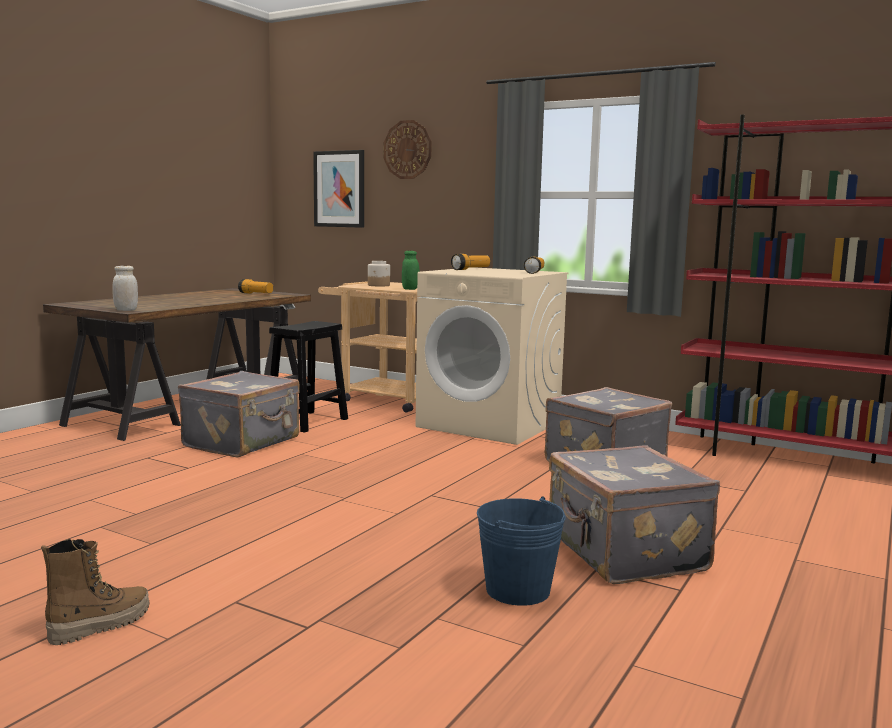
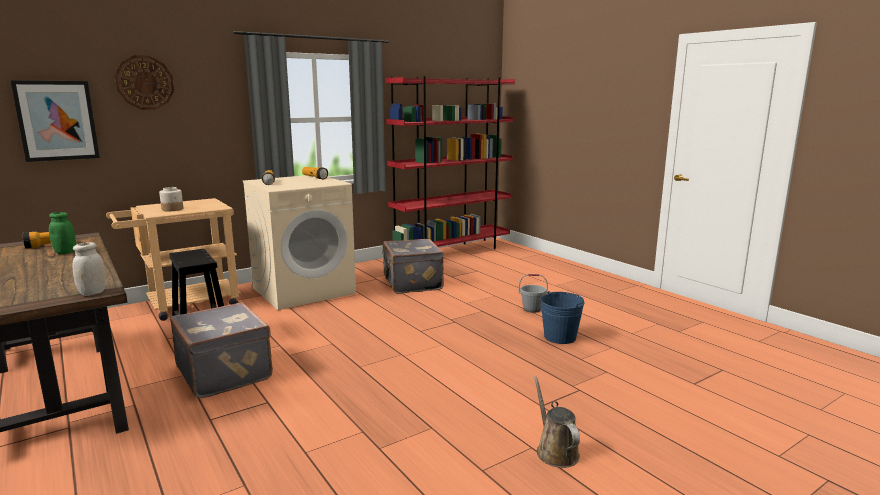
camera: 65 degrees left, 5 degrees up
(100, 625) = (555, 451): boot -> brown watering can
(410, 289) = (219, 207): green jar -> green jar (65, 252)
(623, 553) = (532, 309): grey suitcase -> grey bucket

